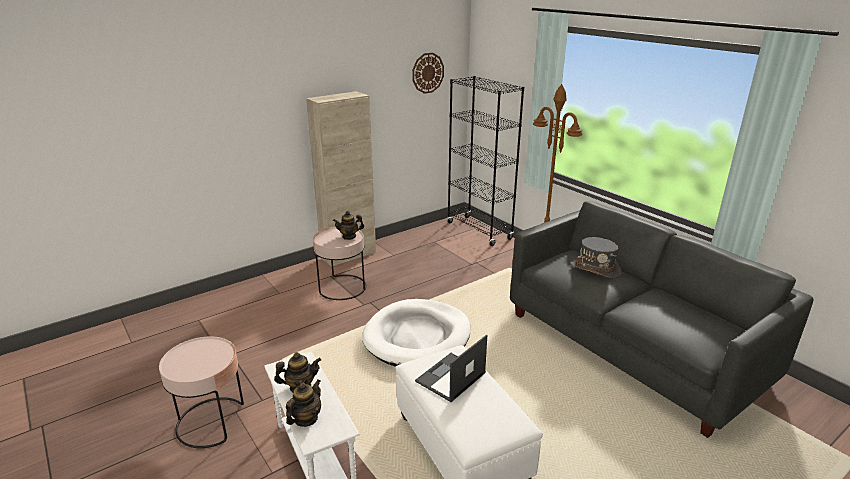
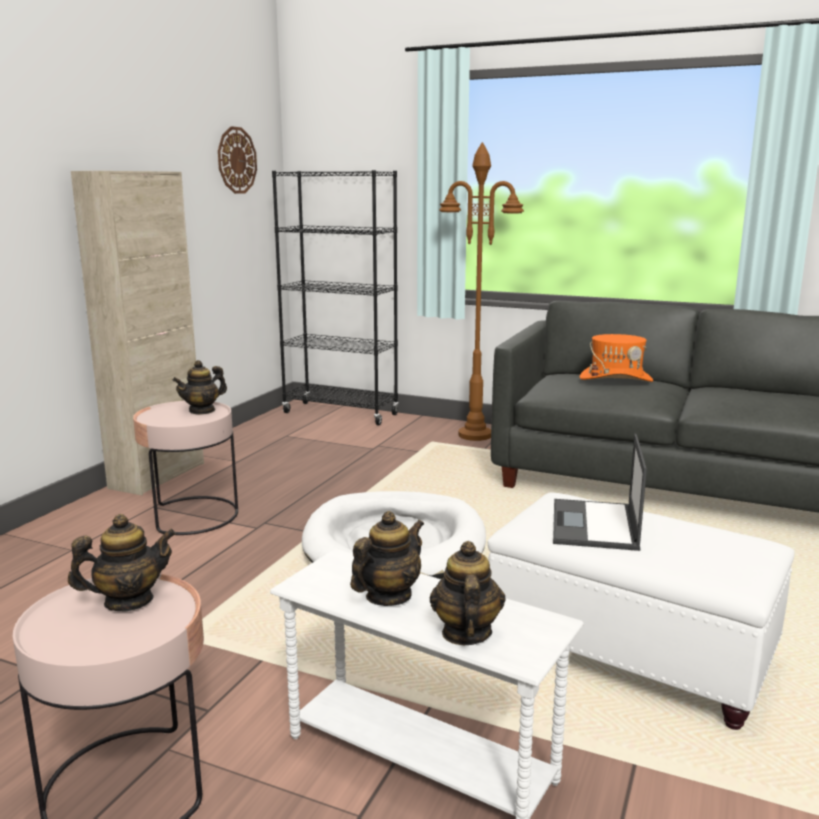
camera: 30 degrees left, 10 degrees down
(210, 353) = (128, 601): none -> teapot
(596, 269) = (616, 379): grey hat -> orange hat

